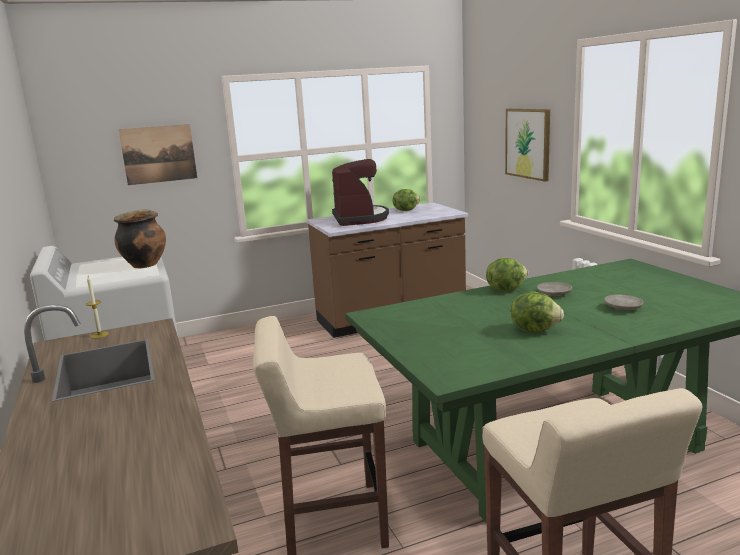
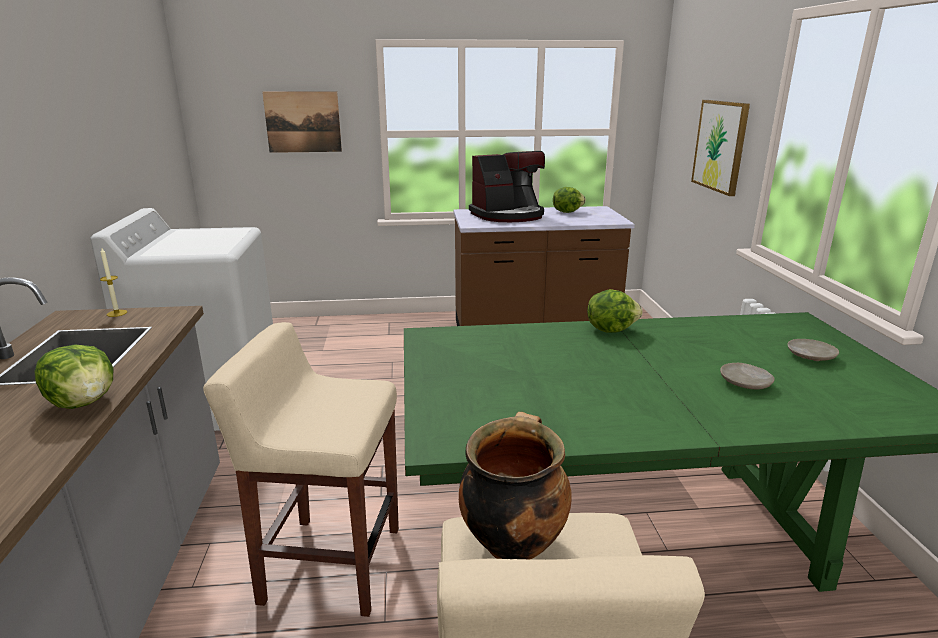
camera: 15 degrees right, 5 degrees up
(144, 264) = (228, 240): cooking pot -> cooking pot (512, 541)
(360, 218) = (508, 215): coffee machine -> coffee machine turned 60 degrees clockwise
(534, 329) = (602, 393): lettuce -> lettuce (84, 402)
(553, 293) = (666, 346): beige plate -> beige plate (810, 356)

